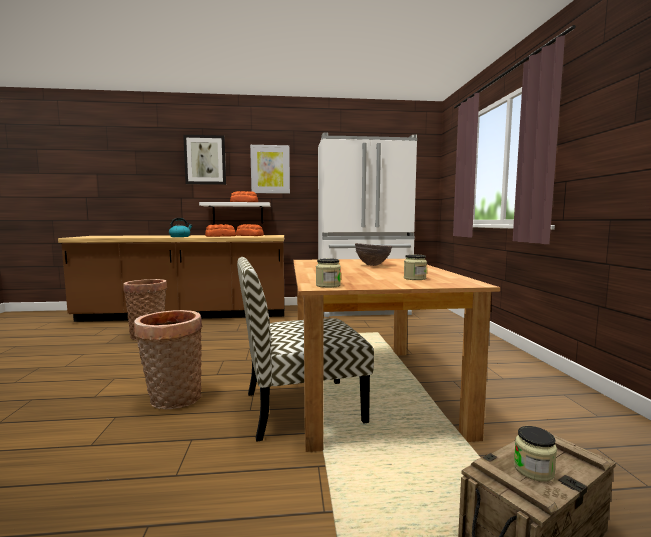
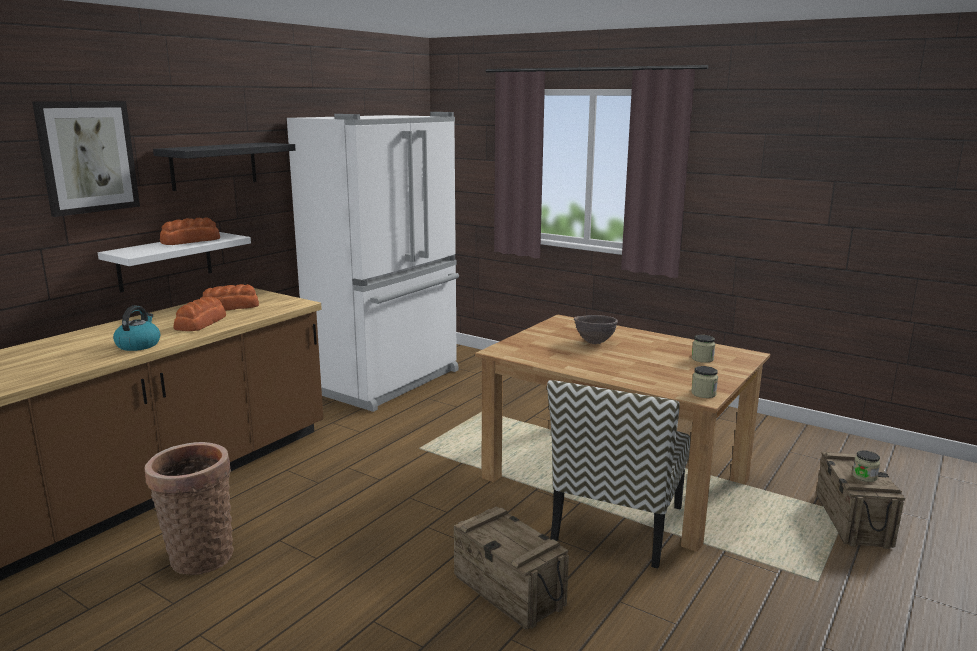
camera: 50 degrees left, 10 degrees up
(173, 400) = (509, 590): basket -> crate
(270, 169) = (214, 165): picture -> black shelf

